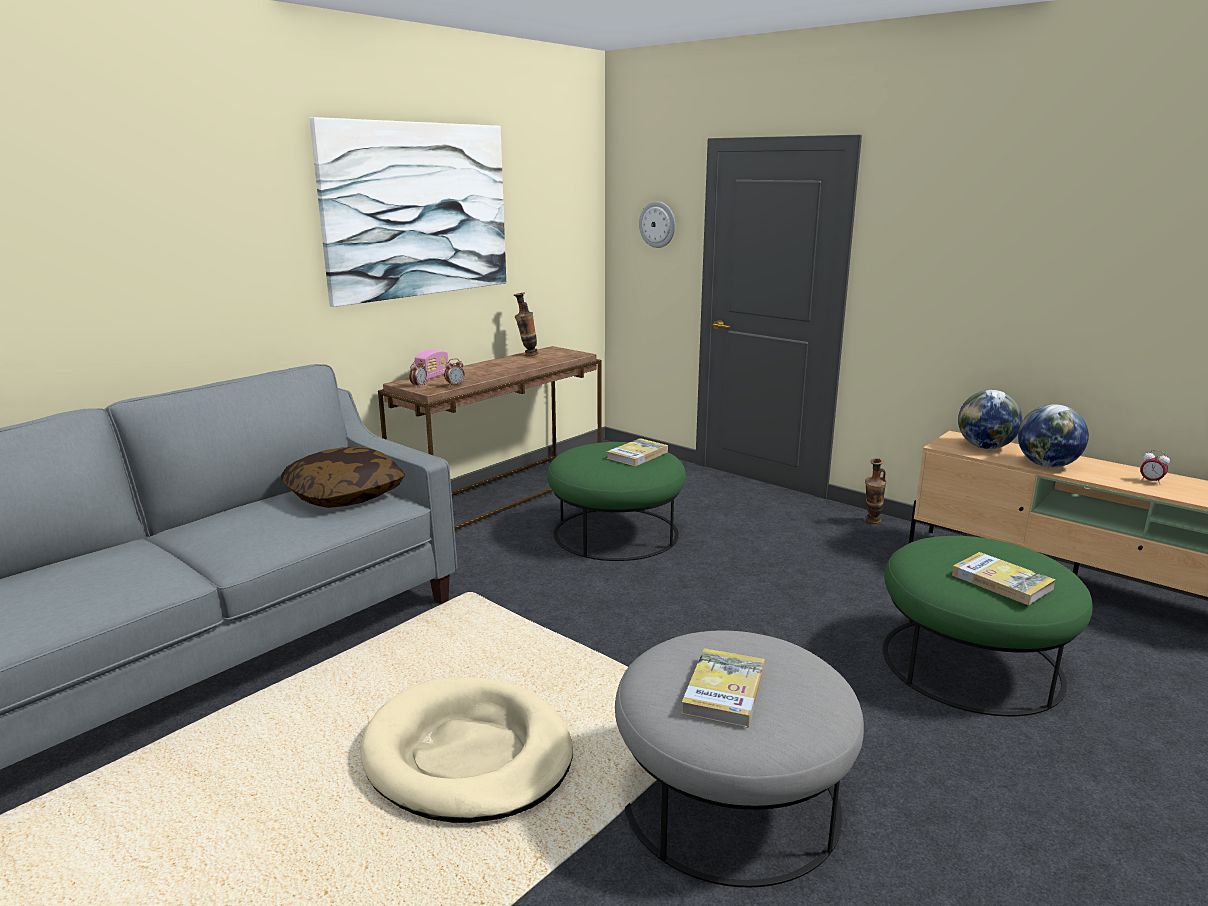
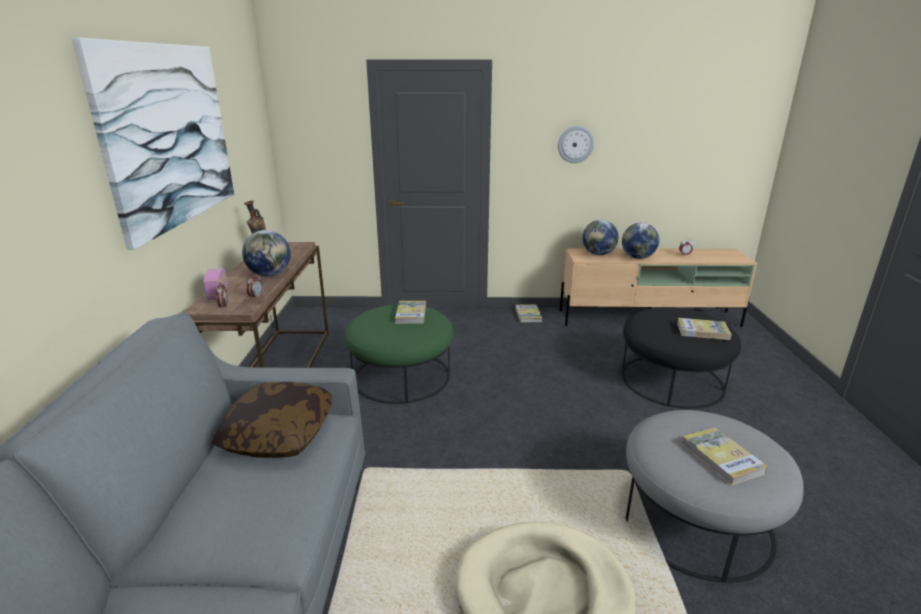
camera: 40 degrees left, 5 degrees up
(500, 371) = (270, 275): none -> globe
(657, 224) = (325, 129): wall clock -> wall clock (575, 144)
(871, 523) = (528, 315): vase -> book
(970, 663) = (671, 380): green ottoman -> black ottoman

